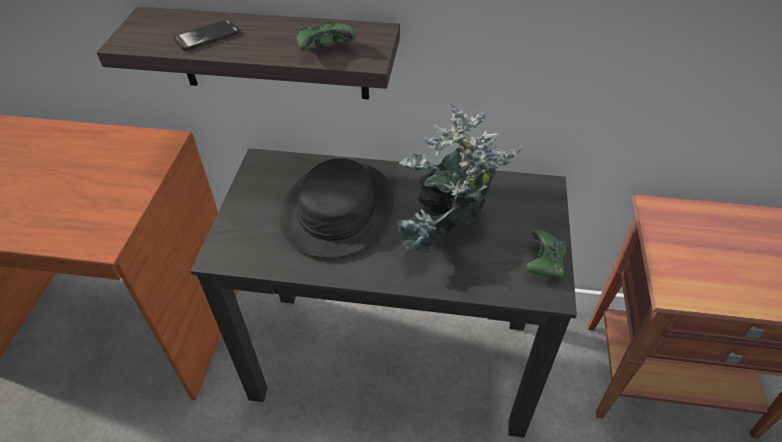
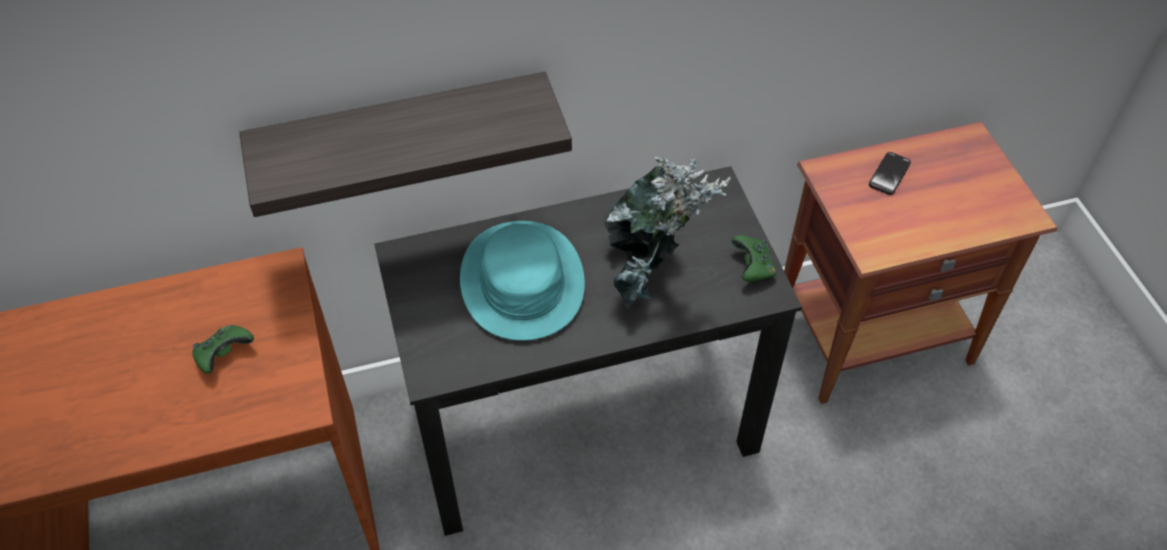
camera: 25 degrees left, 5 degrees up
(207, 36) = (357, 148): phone -> phone (889, 174)
(325, 50) = (493, 128): green game controller -> green game controller (224, 355)
(337, 209) = (521, 282): black hat -> turquoise hat

